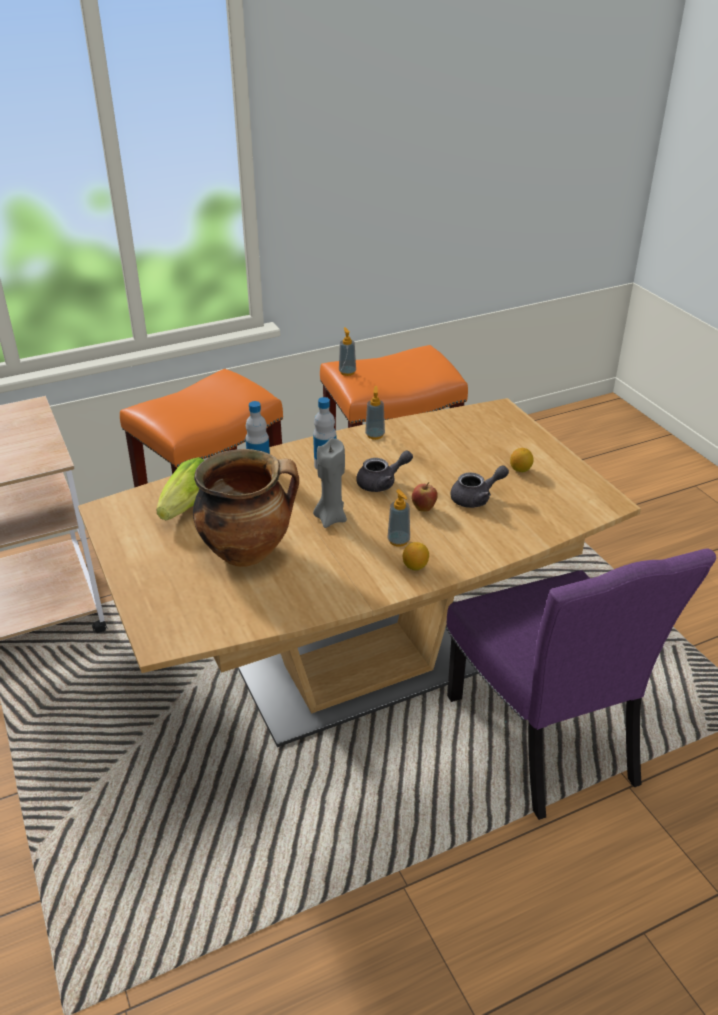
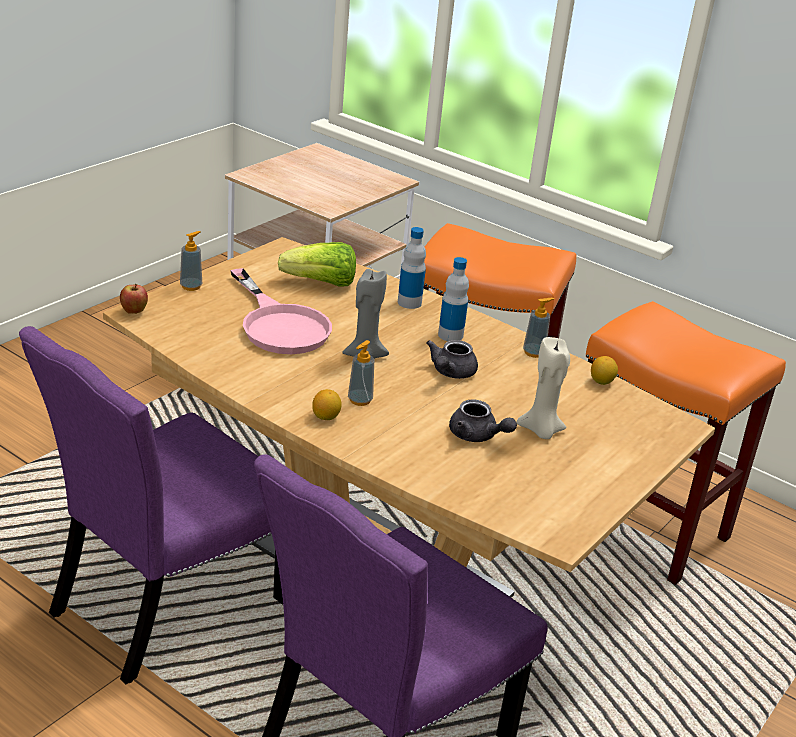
camera: 60 degrees right, 5 degrees down
(248, 551) = (280, 324): cooking pot -> pink frying pan
(328, 825) = (171, 601): none -> purple chair
(347, 372) = (641, 314): soap dispenser -> soap dispenser (191, 286)
(382, 483) = (450, 373): grey teapot -> grey teapot turned 75 degrees clockwise
(424, 509) = (427, 406): apple -> apple (134, 312)
(482, 468) = (541, 431): none -> beige candle
(520, 469) = (564, 458): lemon -> lemon (601, 381)

